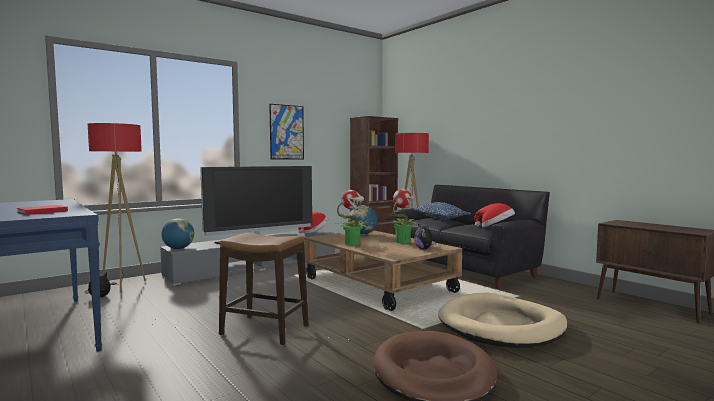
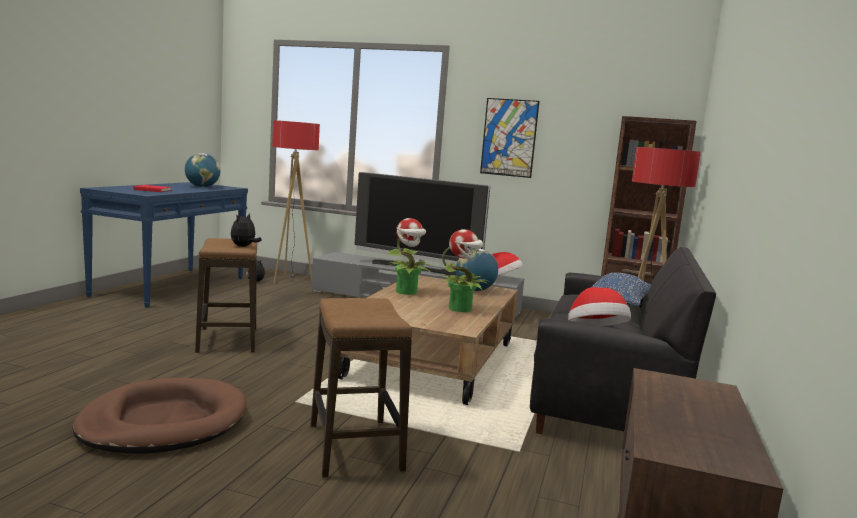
camera: 55 degrees right, 5 degrees up
(178, 248) = (333, 256): globe -> globe (202, 187)
(424, 249) = (430, 320): plush toy -> plush toy (244, 247)
(501, 326) = (355, 447): beige dog bed -> stool

